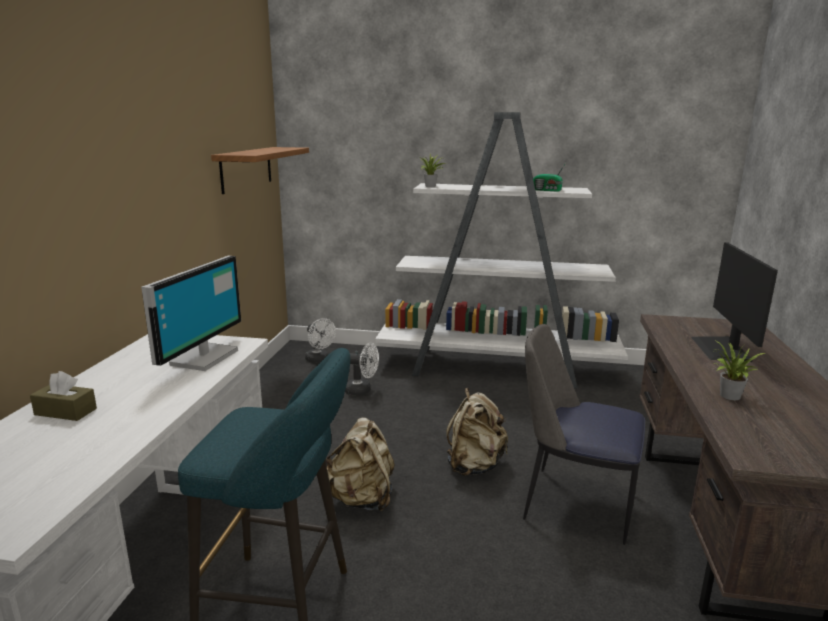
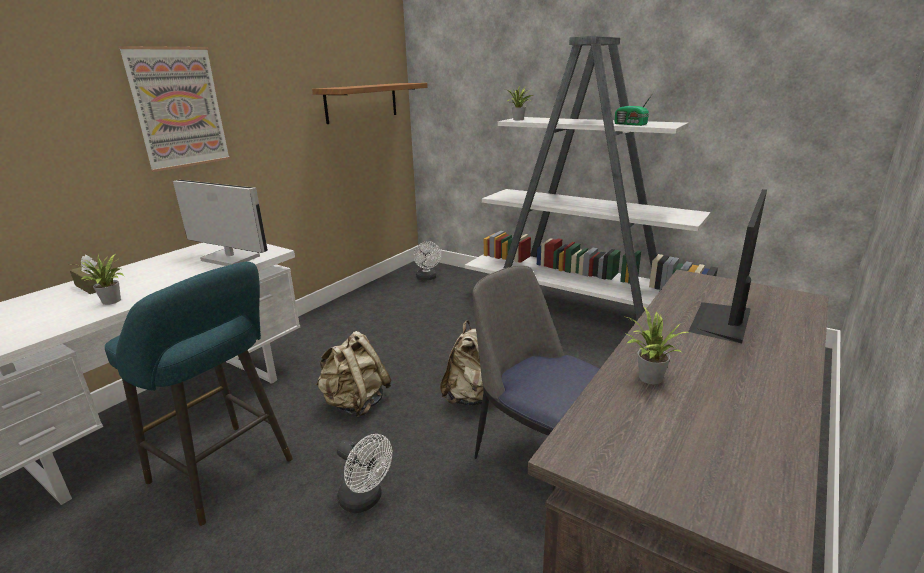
camera: 25 degrees right, 5 degrees up
(107, 180) = (178, 108): none -> picture
(127, 424) = (112, 302): none -> potted plant
(202, 357) = (228, 259): monitor -> monitor turned 105 degrees counterclockwise
(362, 391) = (438, 310): white fan -> white fan (365, 500)

